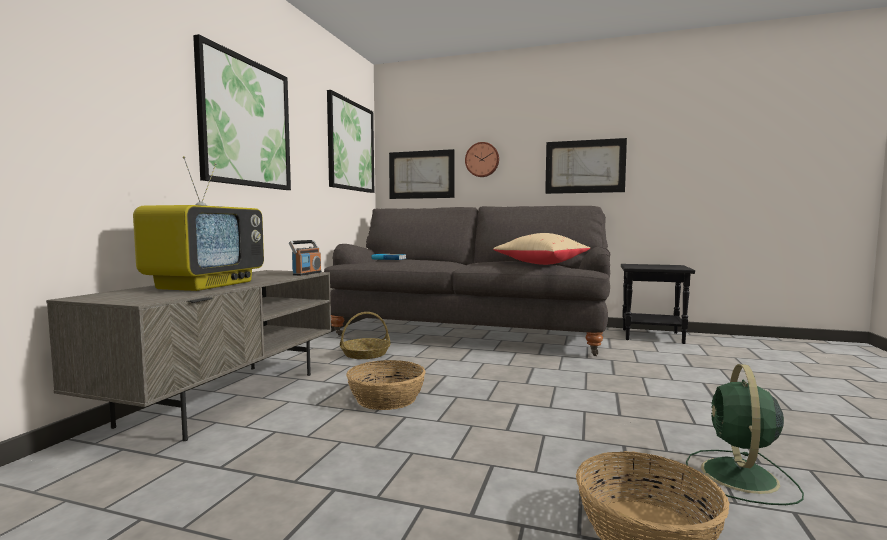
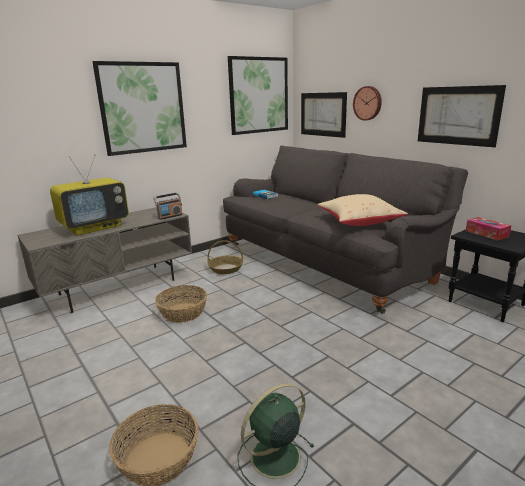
camera: 35 degrees right, 15 degrees up
(644, 266) = (486, 233): none -> tissue box

